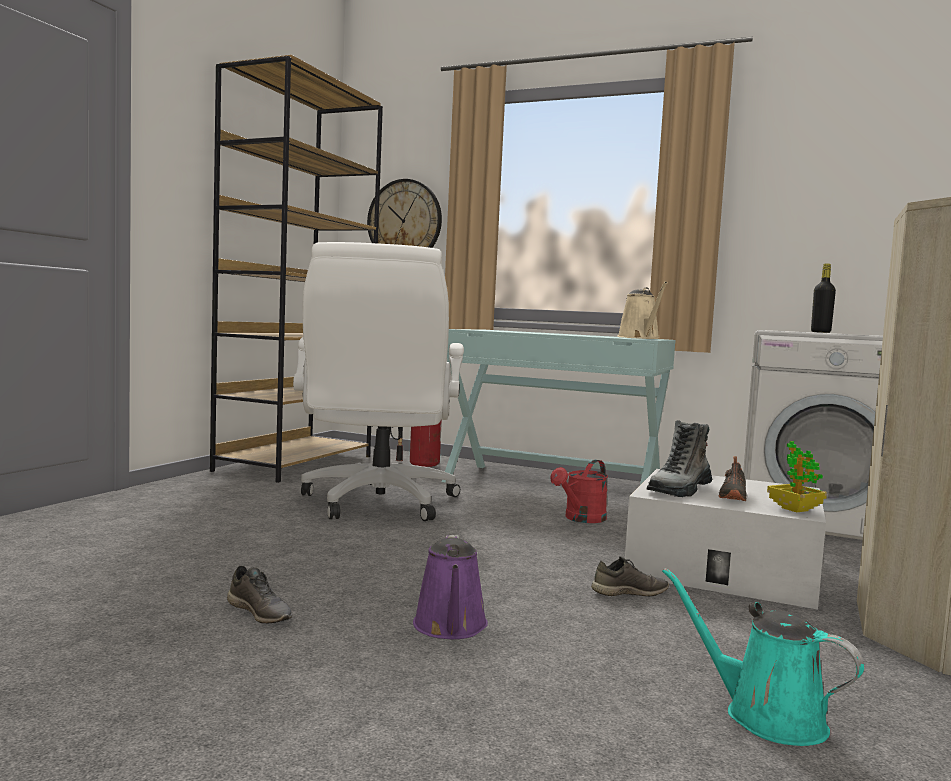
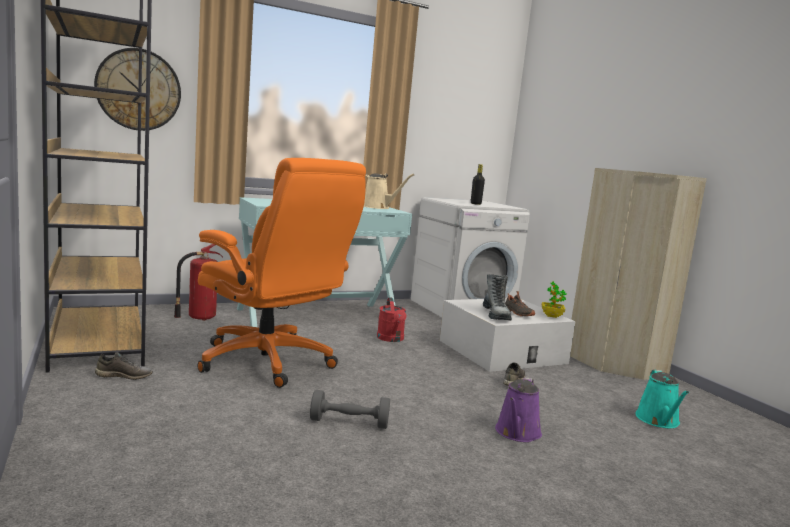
camera: 50 degrees left, 5 degrees up
(260, 612) = (439, 470): grey shoe -> grey shoe (124, 376)
(304, 556) = (349, 423): none -> grey dumbbell
(377, 505) = (271, 364): white office chair -> orange office chair
(450, 627) = (517, 433): purple watering can -> purple watering can turned 75 degrees clockwise
(765, 716) = (659, 421): turquoise watering can -> turquoise watering can turned 75 degrees counterclockwise

